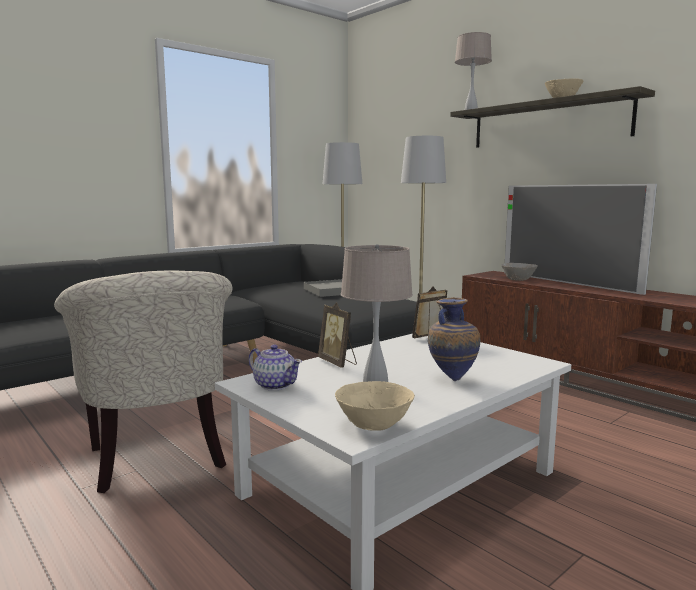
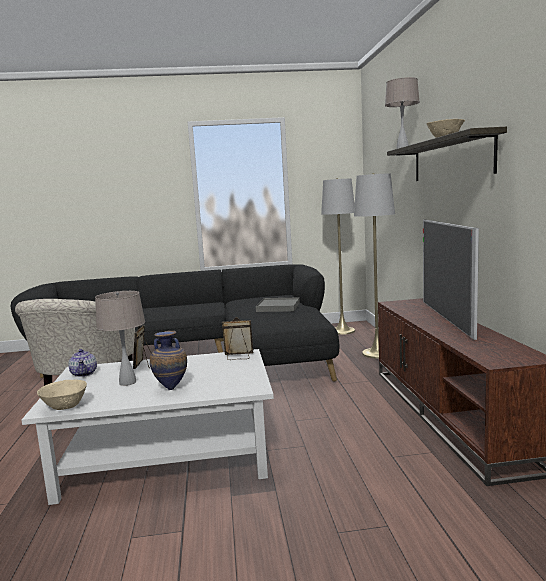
camera: 35 degrees right, 0 degrees up
(518, 280) = (408, 311): grey bowl -> none

